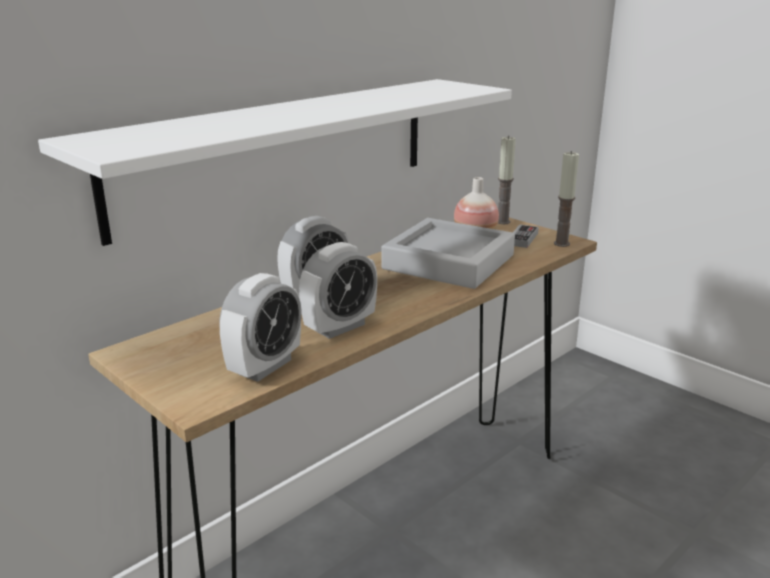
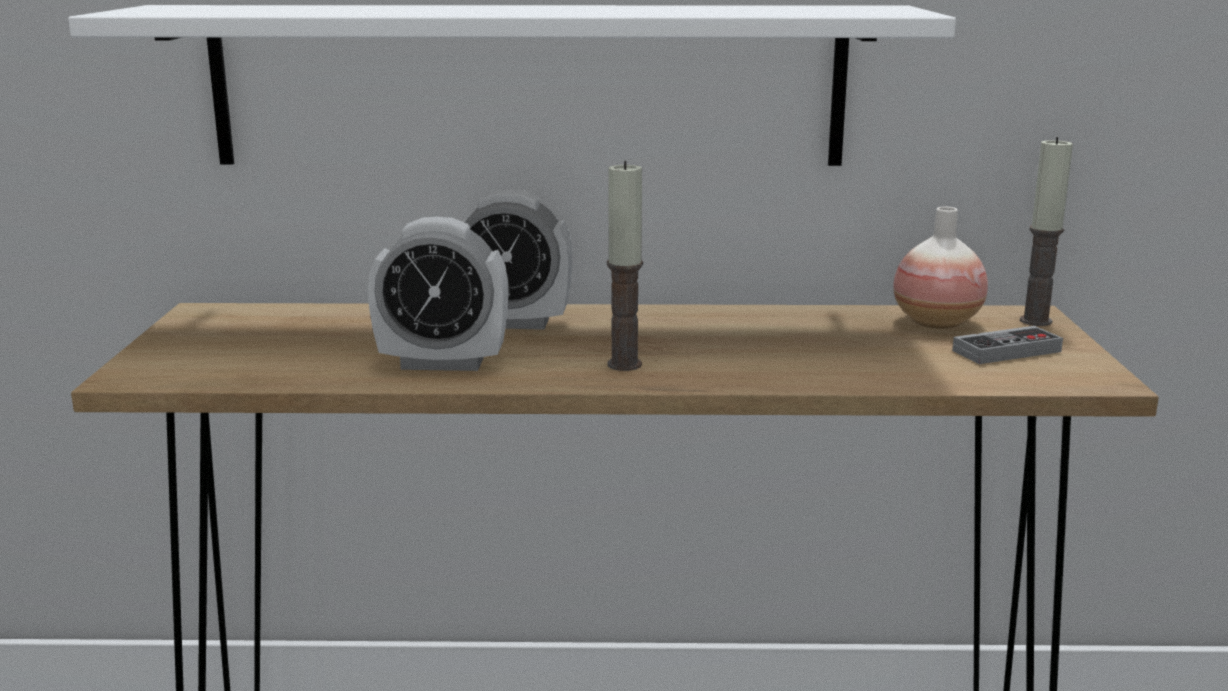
camera: 45 degrees right, 5 degrees down
(265, 367) = (269, 369): alarm clock -> none
(448, 262) = (787, 343): grey tray -> none
(561, 244) = (1066, 377): candle -> candle (624, 364)

